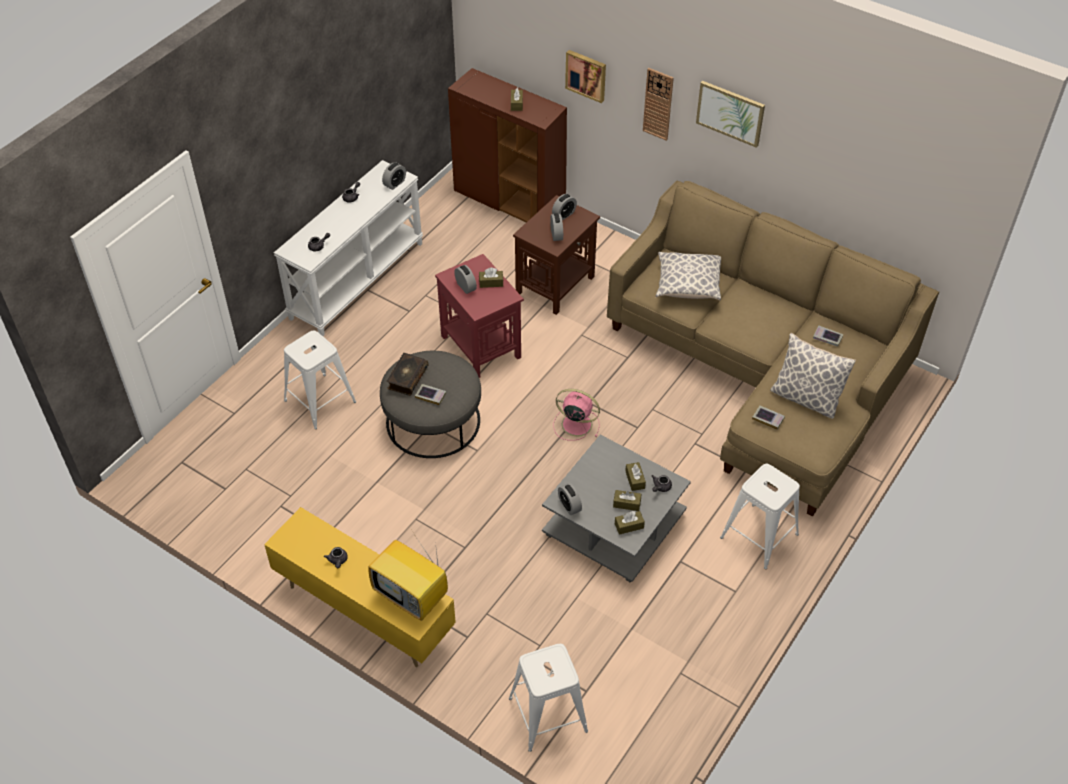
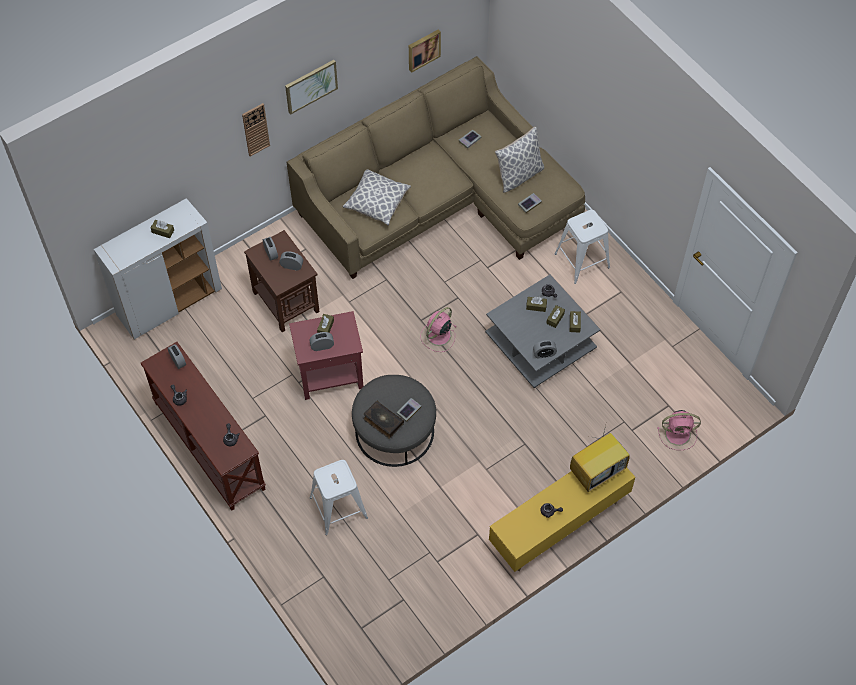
camera: 70 degrees left, 10 degrees up
(356, 280) = (208, 445): white console table -> brown console table
(510, 202) = (169, 302): brown cabinet -> white cabinet
(547, 714) = (679, 434): white stool -> pink fan
(586, 75) = (193, 163): picture -> picture (423, 49)

